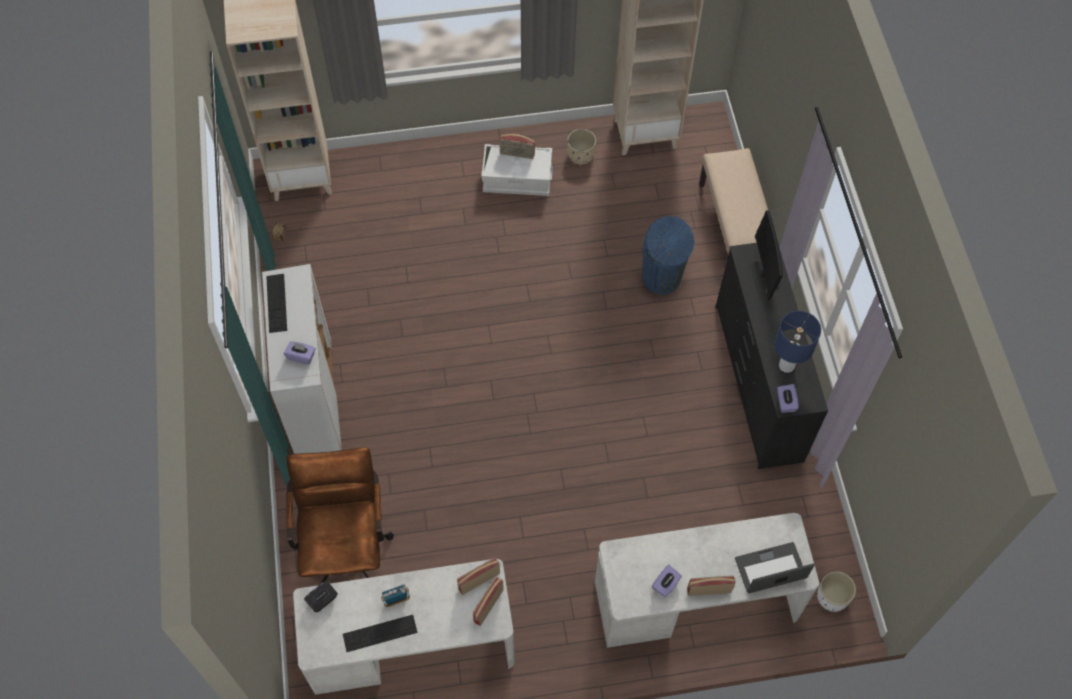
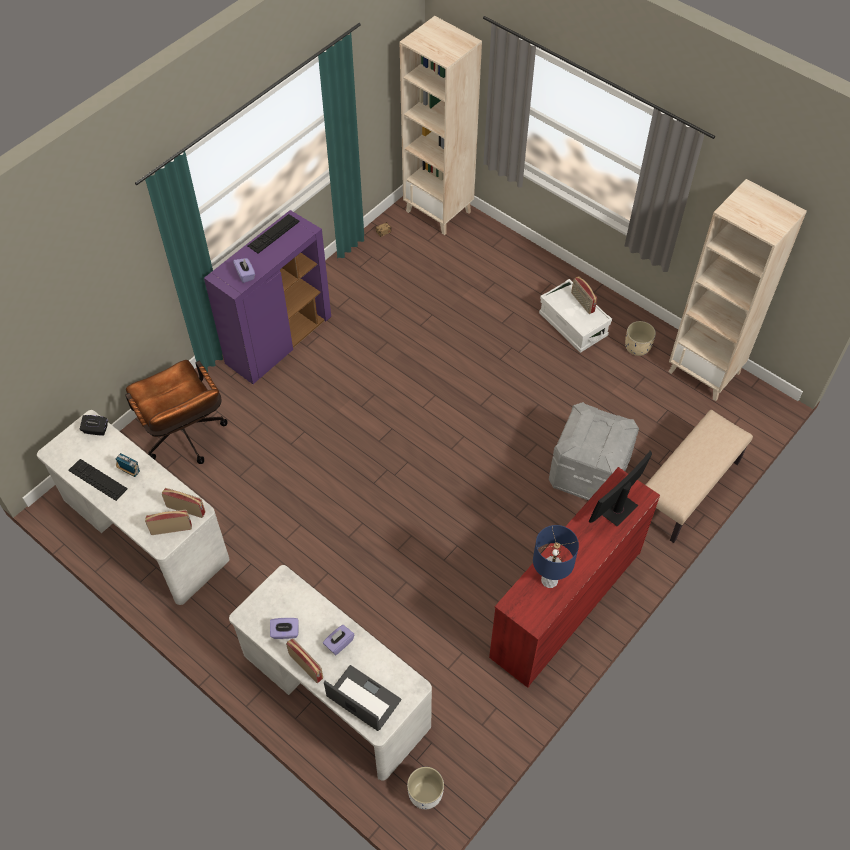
camera: 50 degrees right, 5 degrees down
(313, 399) = (279, 340): white cabinet -> purple cabinet
(346, 546) = (186, 439): brown office chair -> brown office chair turned 105 degrees clockwise
(662, 279) = (588, 474): blue trash can -> grey storage box
(757, 383) = (565, 603): black dresser -> red dresser
(785, 403) = (514, 602): purple tissue box -> purple tissue box (339, 643)

